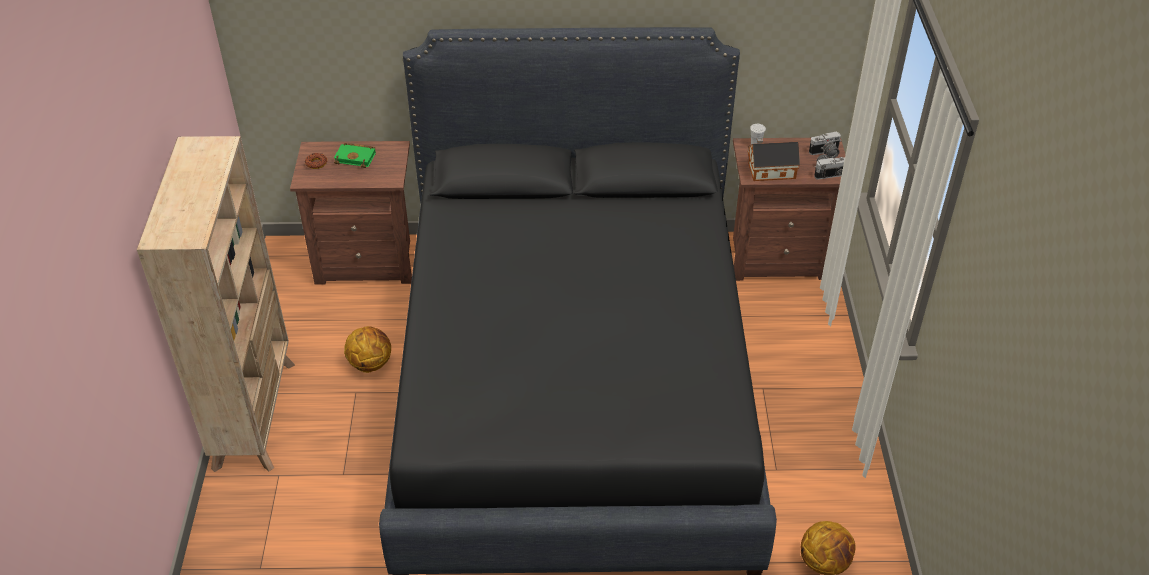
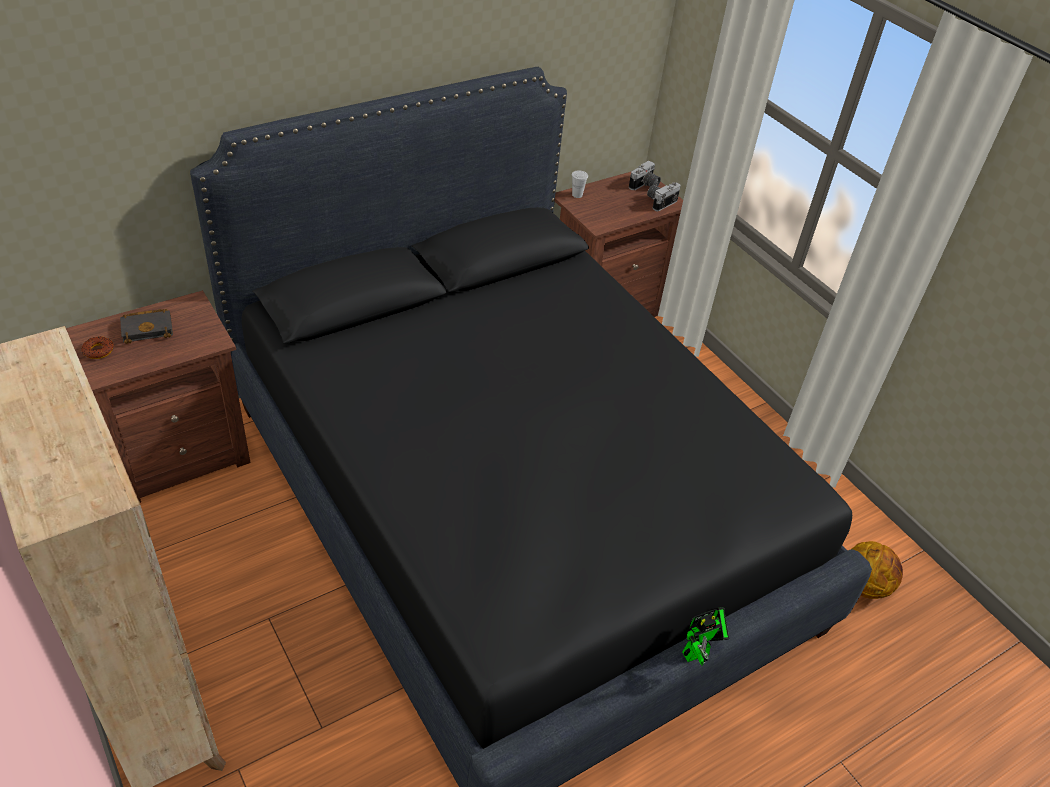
camera: 35 degrees left, 0 degrees up
(356, 157) = (148, 328): green book -> black book
(370, 363) = (263, 575): basketball -> none
(584, 518) = (699, 651): none -> toy robot
(769, 170) = (610, 215): toy house -> none

